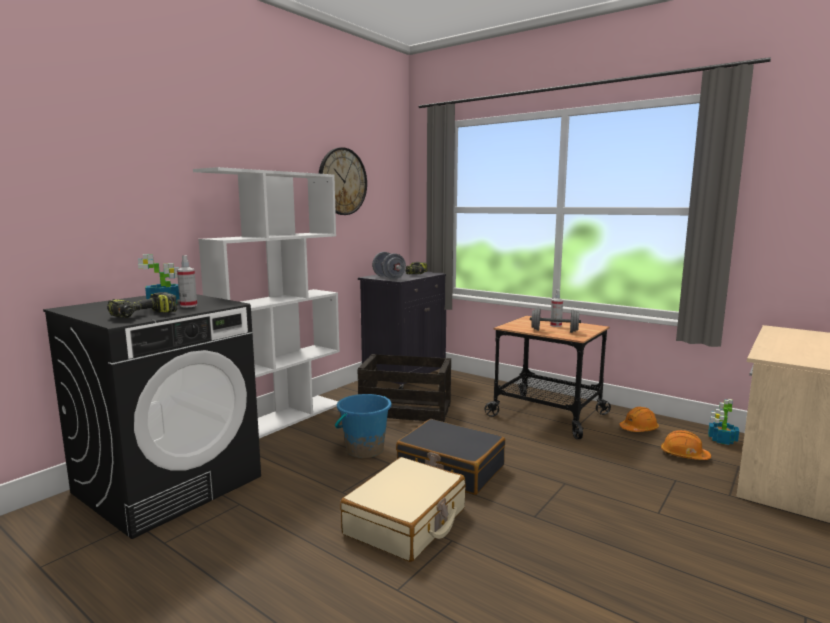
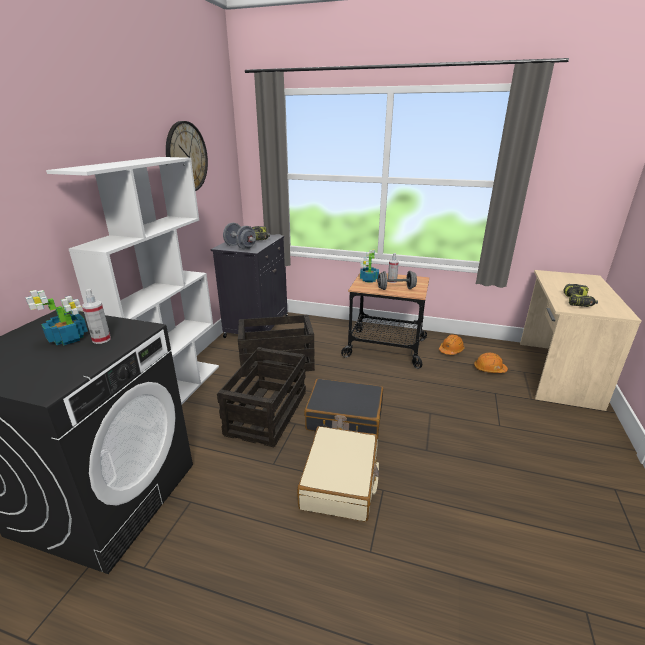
camera: 20 degrees left, 15 degrees up
(143, 315) = (66, 370): power drill -> power drill (578, 302)
(364, 450) = (267, 413): blue bucket -> crate
(721, 440) = (504, 350): potted plant -> potted plant (368, 280)

